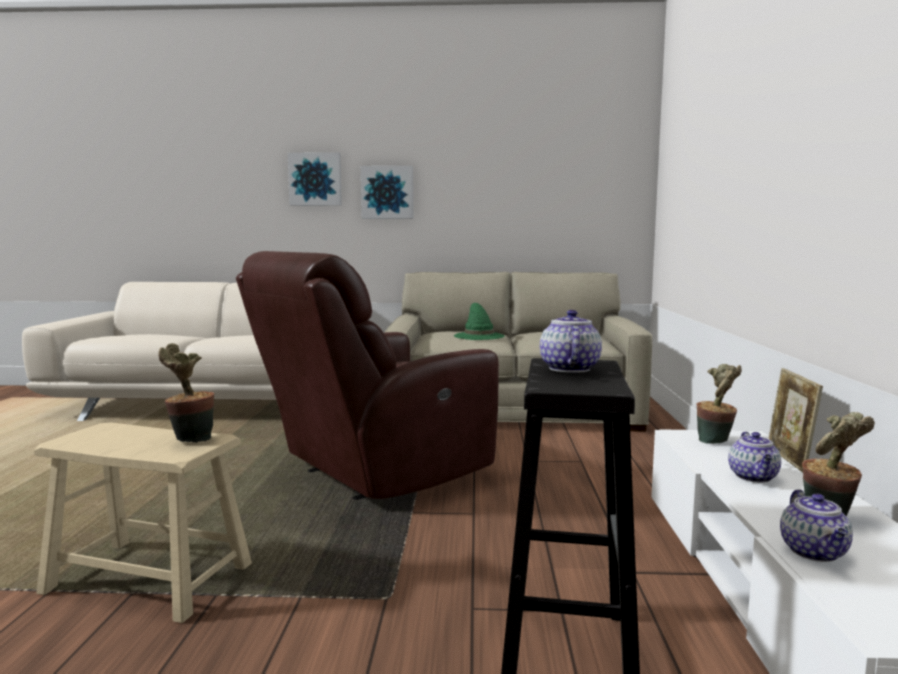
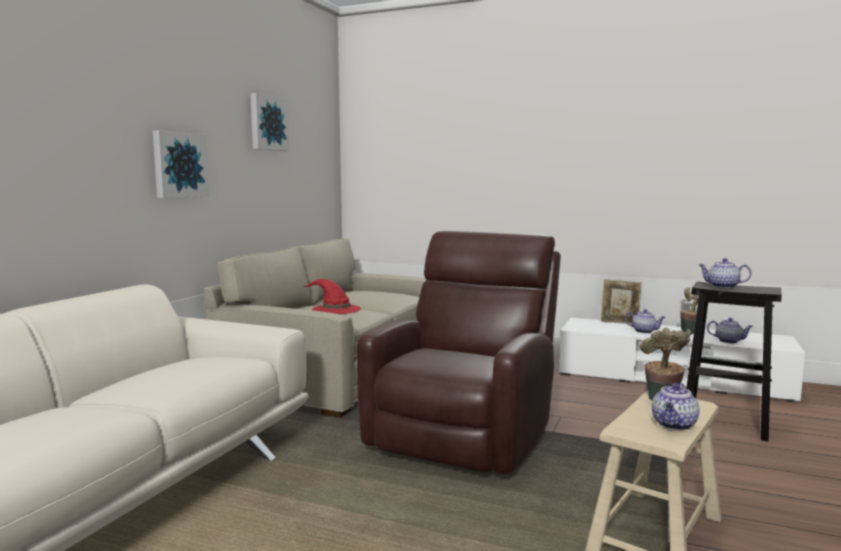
camera: 70 degrees left, 0 degrees up
(111, 443) = (674, 425): none -> teapot
(315, 179) = (101, 144): picture -> picture (268, 123)
(374, 473) = (465, 436): brown armchair -> brown armchair turned 135 degrees counterclockwise
(478, 335) = (335, 309): green hat -> red hat
(716, 442) = (588, 326): potted plant -> none

